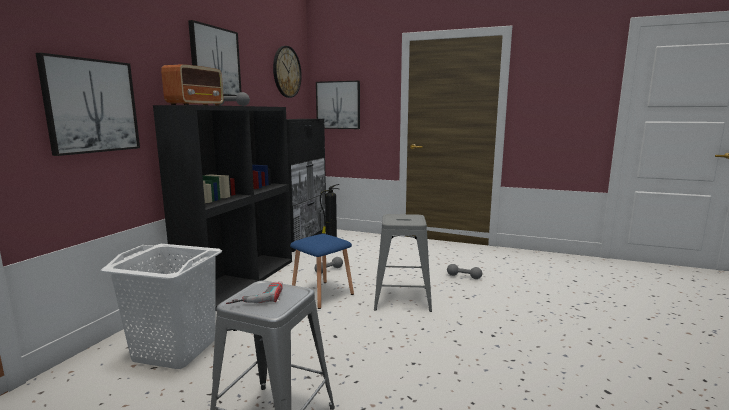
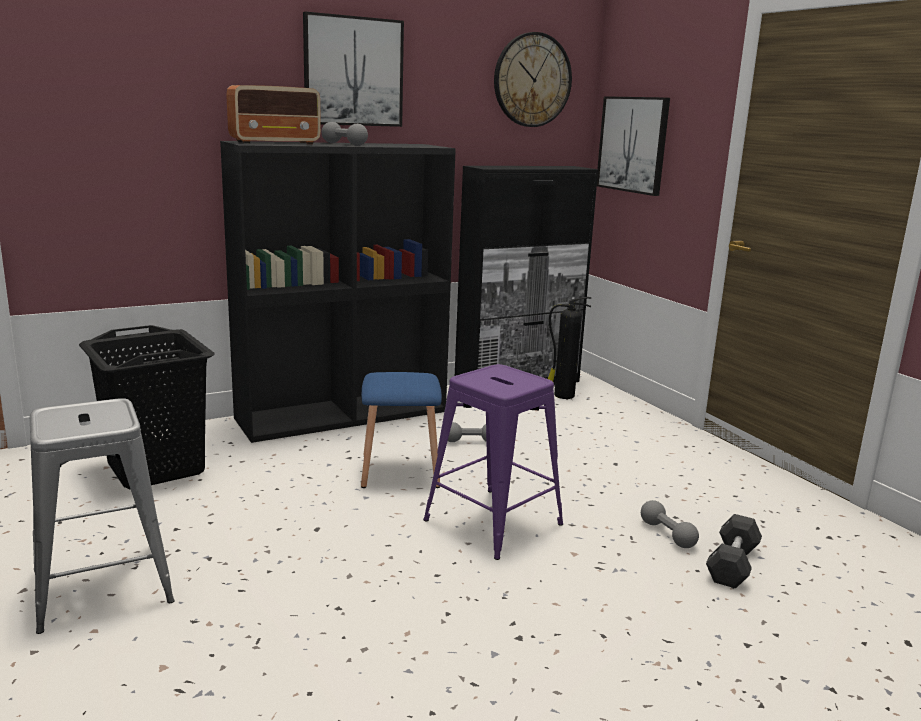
camera: 40 degrees right, 5 degrees up
(91, 106) = (130, 141): picture -> none
(175, 350) = (156, 468): white laundry basket -> black laundry basket
(257, 296) = (78, 413): power drill -> none
(402, 298) = (493, 522): grey stool -> purple stool
(498, 278) = (732, 564): none -> black dumbbell

